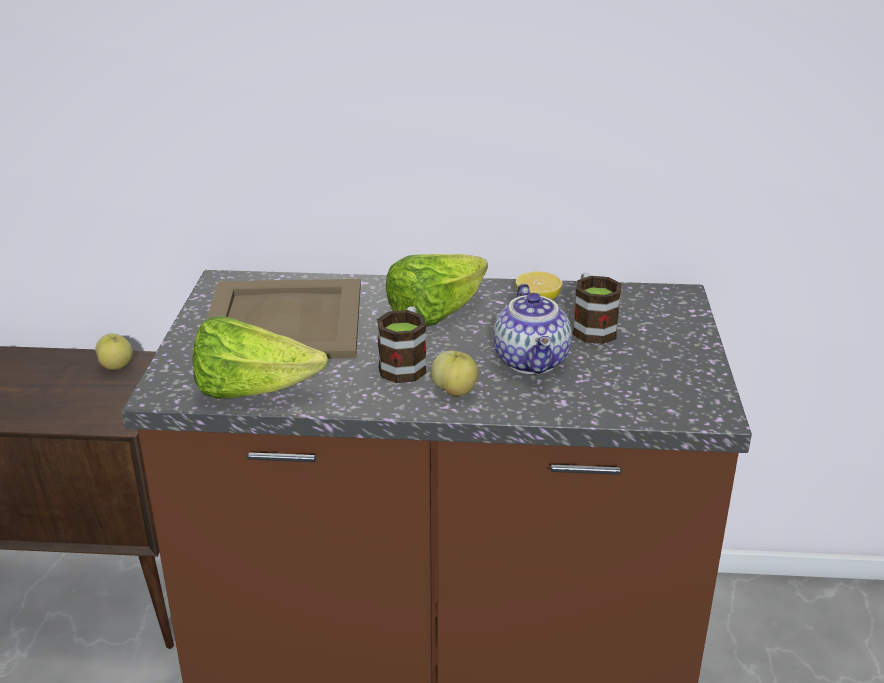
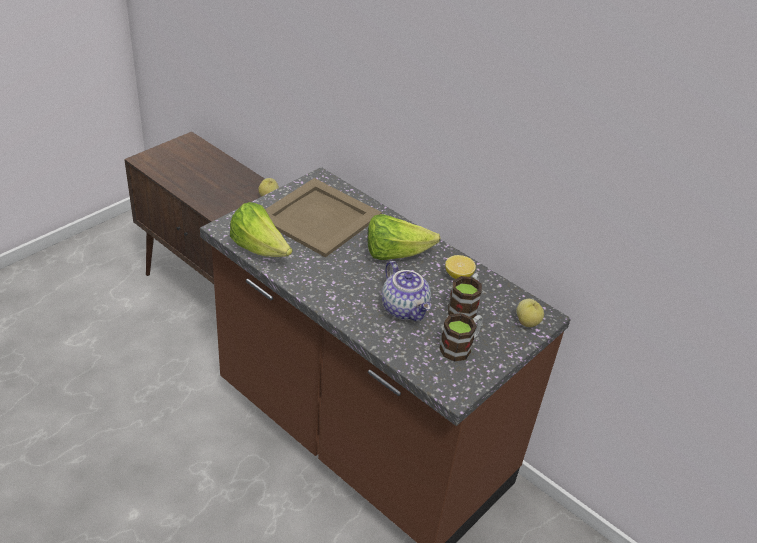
camera: 35 degrees right, 10 degrees up
(405, 364) = (343, 274): mug -> mug (460, 347)
(455, 391) = (346, 302): apple -> apple (527, 322)
(533, 361) = (405, 309): teapot -> teapot turned 60 degrees counterclockwise

